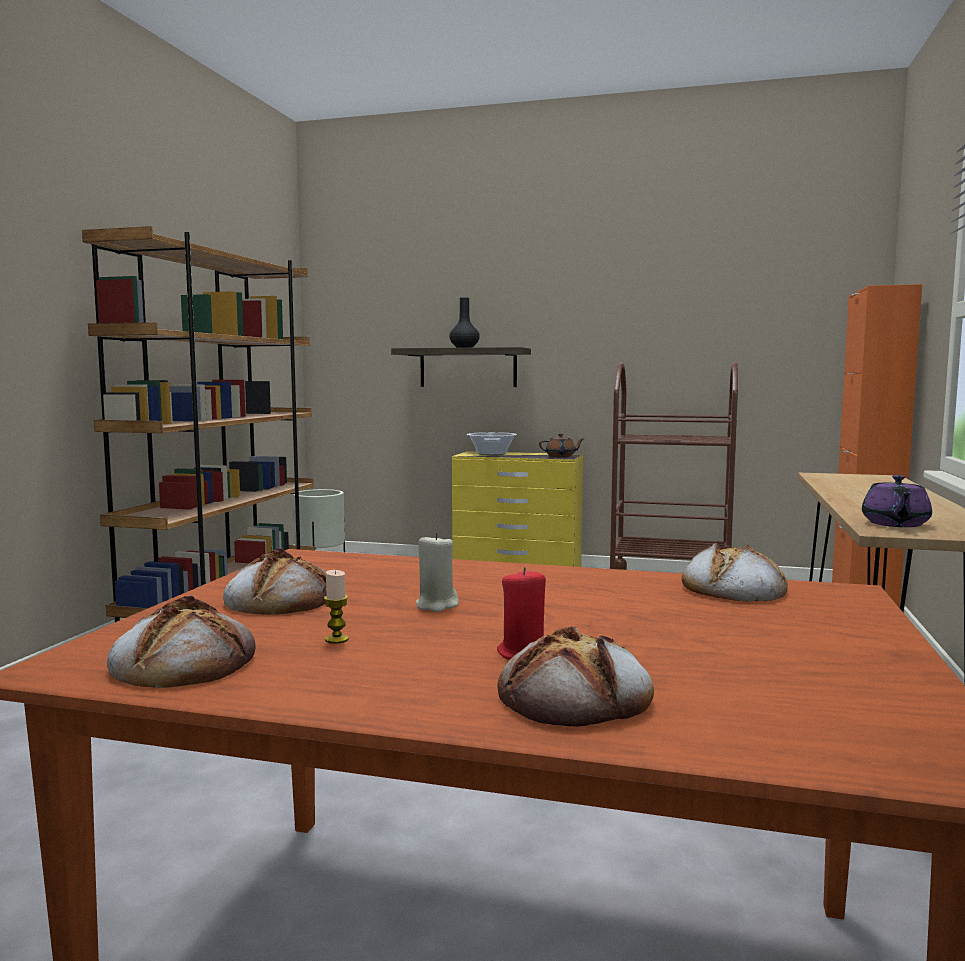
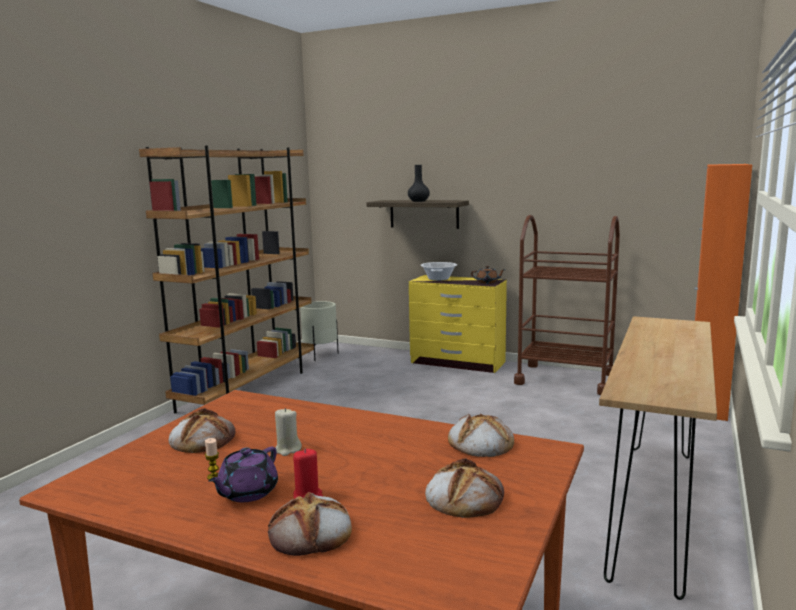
camera: 10 degrees right, 5 degrees up
(183, 662) = (125, 490): bread -> bread (464, 497)
(895, 524) = (637, 386): purple teapot -> purple teapot (247, 493)

